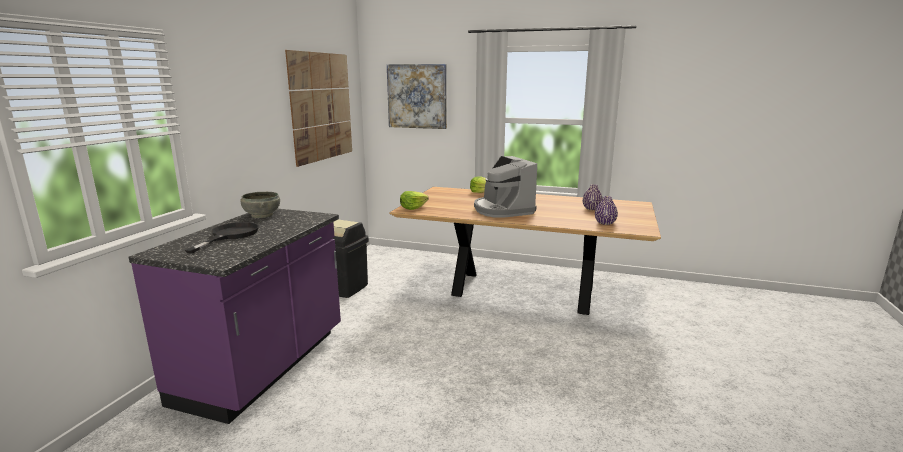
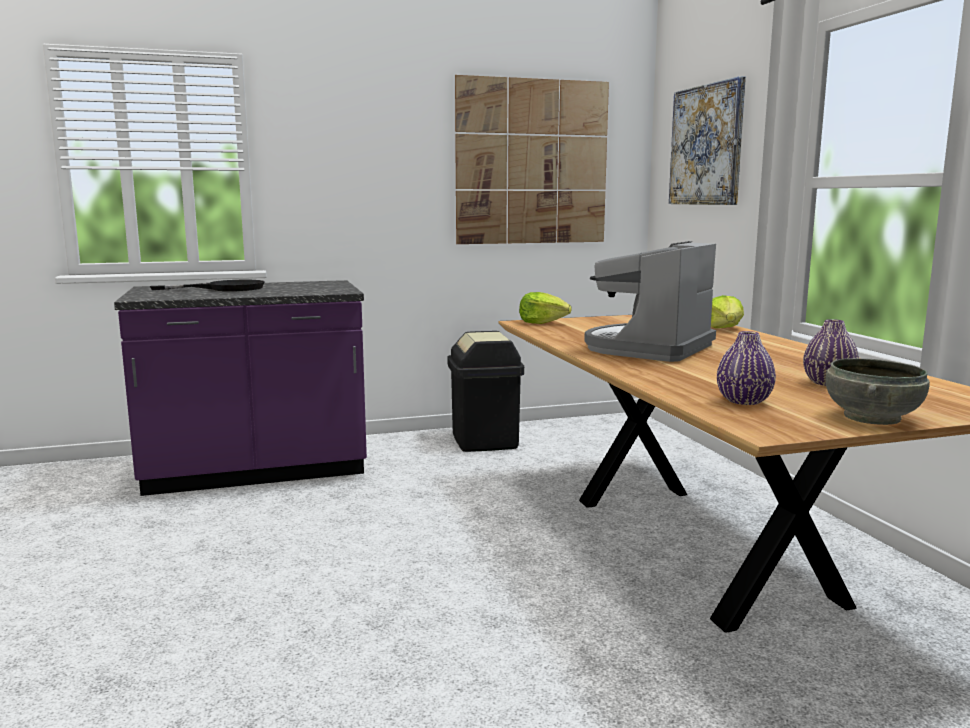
camera: 55 degrees right, 5 degrees down
(261, 215) = (312, 283): grey bowl -> grey bowl (870, 417)

